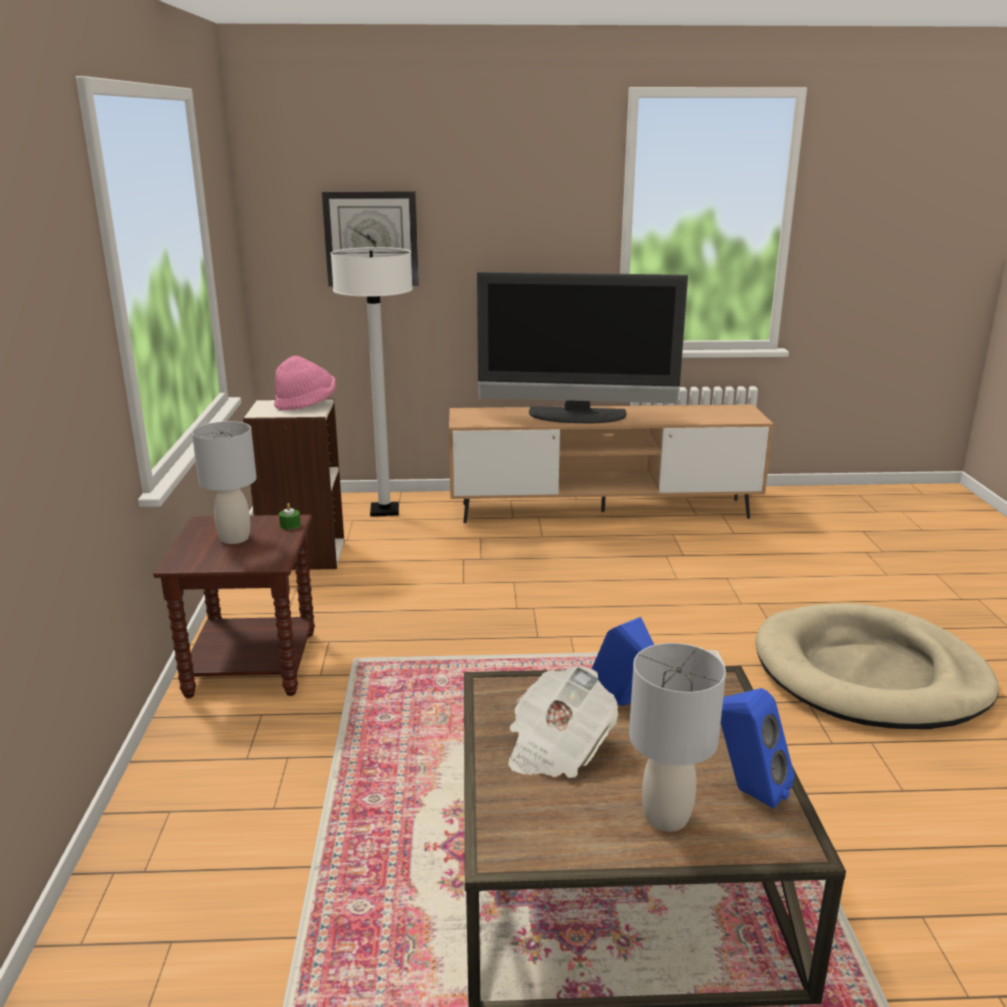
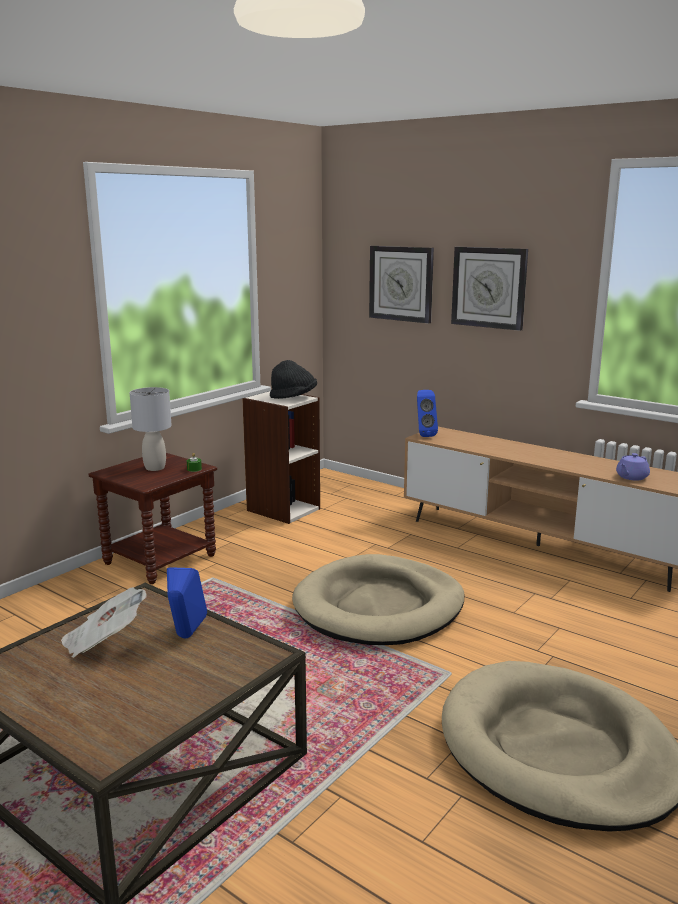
camera: 40 degrees right, 5 degrees down
(306, 404) = (294, 397): pink hat -> black hat
(384, 511) = (376, 498): white floor lamp -> none
(494, 236) = (489, 287): none -> wall clock
(567, 618) = (379, 606): none -> beige dog bed
(576, 416) = (518, 451): television -> none
(665, 817) = (76, 704): grey table lamp -> none
(705, 418) = (631, 477): none -> purple teapot
(747, 791) = (143, 718): blue speaker -> blue speaker (424, 435)

